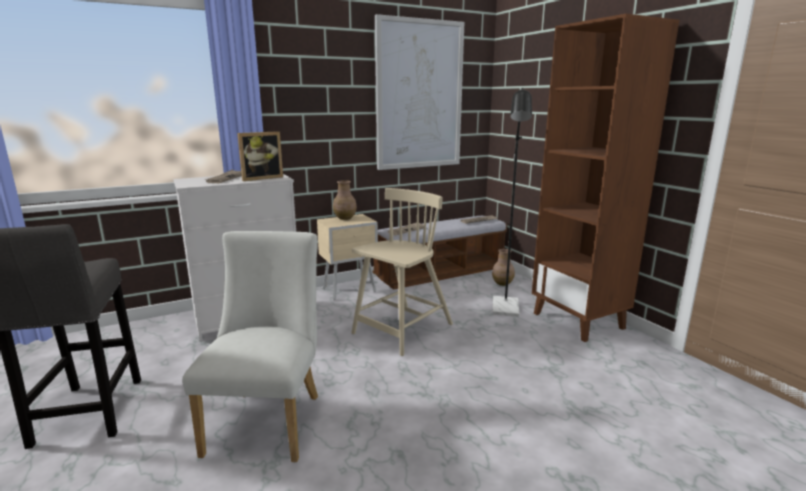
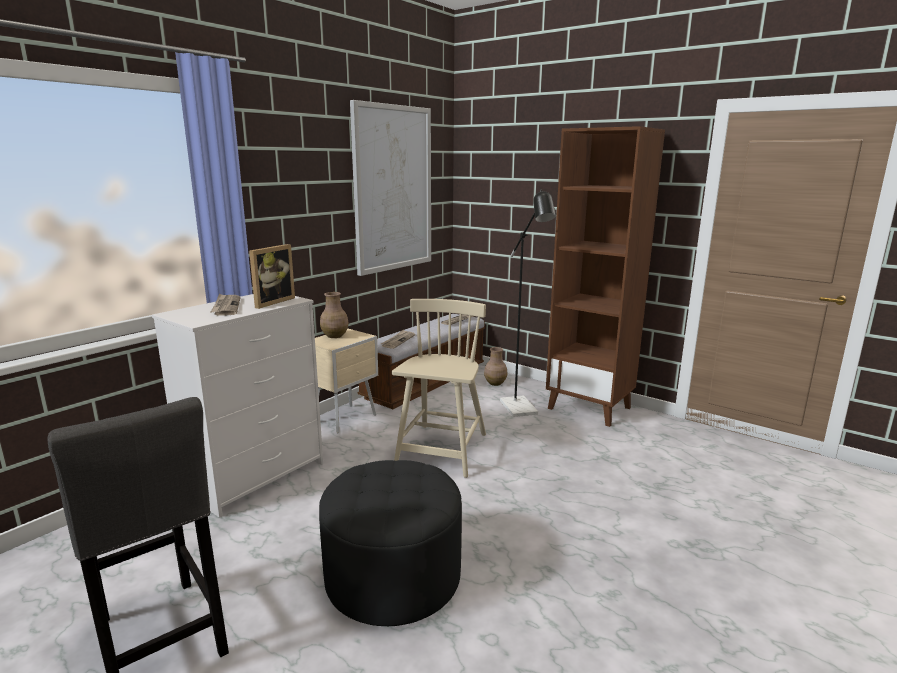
camera: 25 degrees left, 0 degrees up
(269, 419) = (393, 577): white chair -> black ottoman

